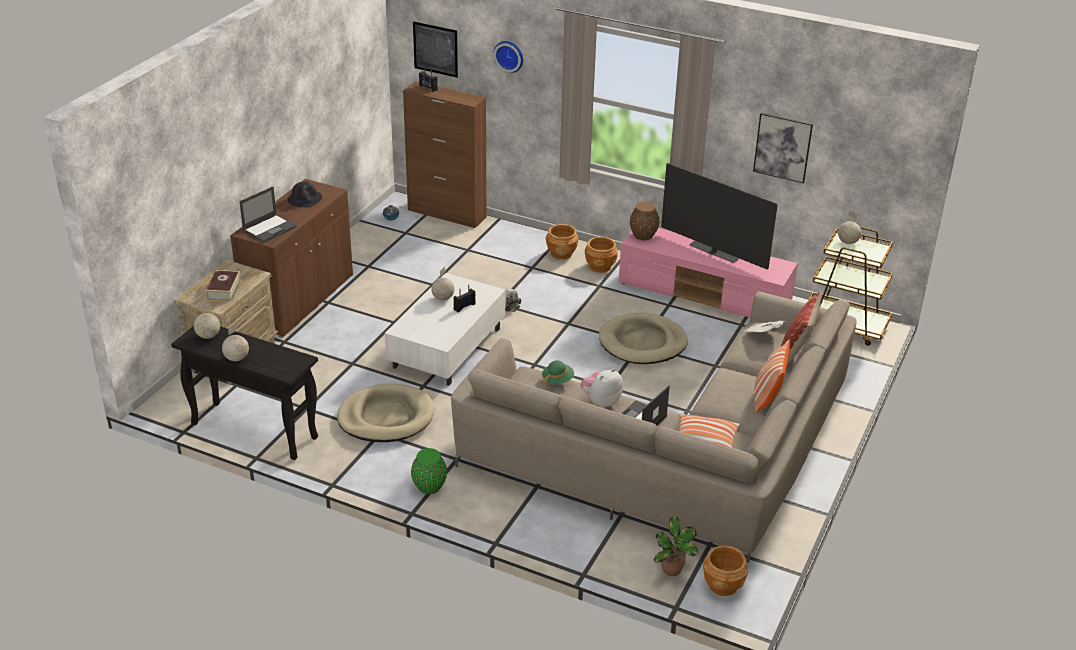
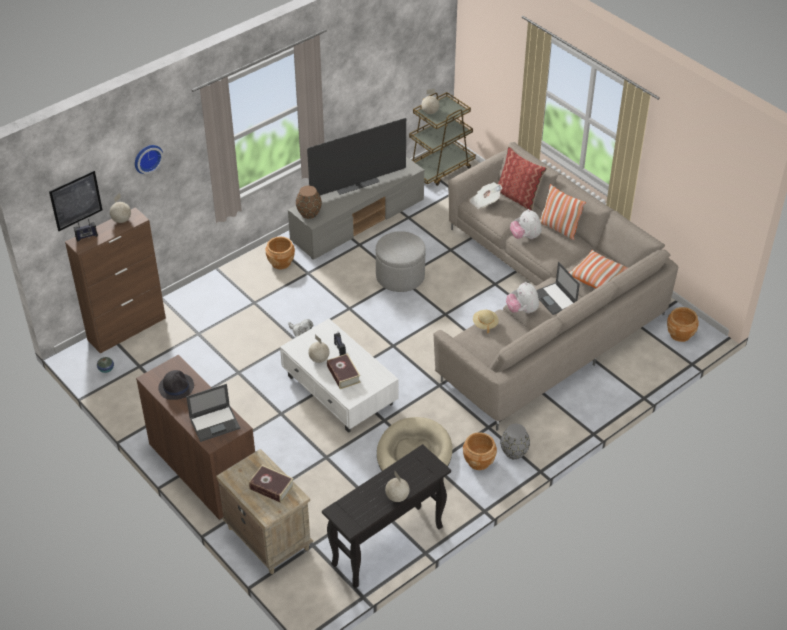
camera: 65 degrees left, 10 degrees up
(208, 336) = (351, 510): globe -> globe (121, 220)
(270, 228) = (215, 423): laptop -> laptop turned 90 degrees clockwise
(429, 487) = (514, 452): green vase -> grey vase
(431, 317) = (343, 374): none -> book
(557, 380) = (485, 324): green hat -> beige hat
(561, 253) = (245, 278): brown planter -> brown planter (478, 461)
(642, 343) = (400, 276): beige dog bed -> grey ottoman
(672, 570) = (657, 353): potted plant -> none
(705, 294) = (358, 220): pink tv stand -> grey tv stand
(729, 376) = (525, 237): none -> plush toy
(782, 147) = (366, 79): picture -> none

